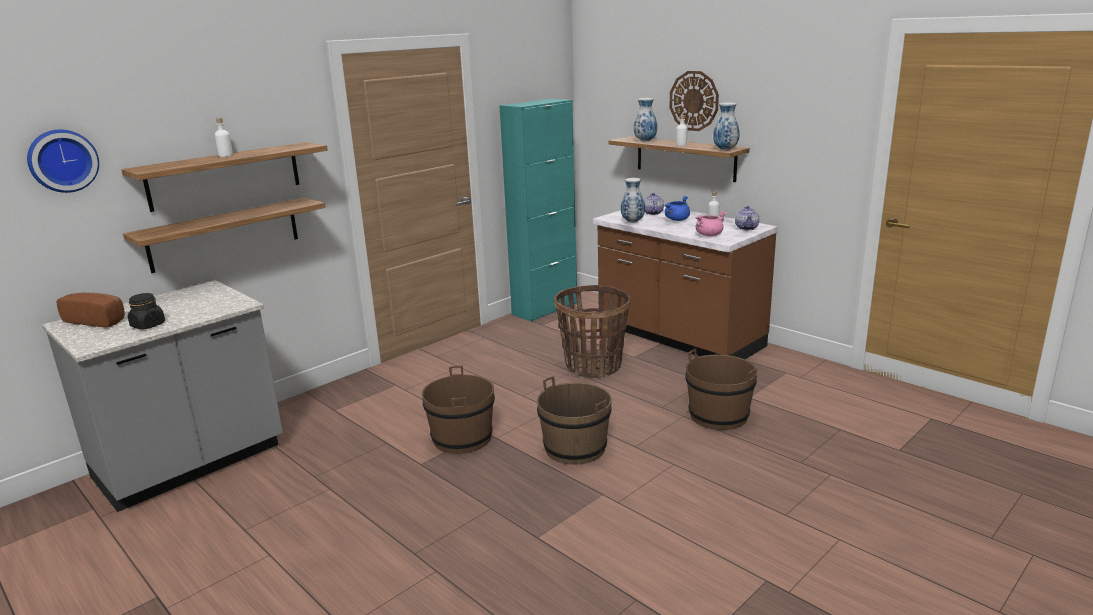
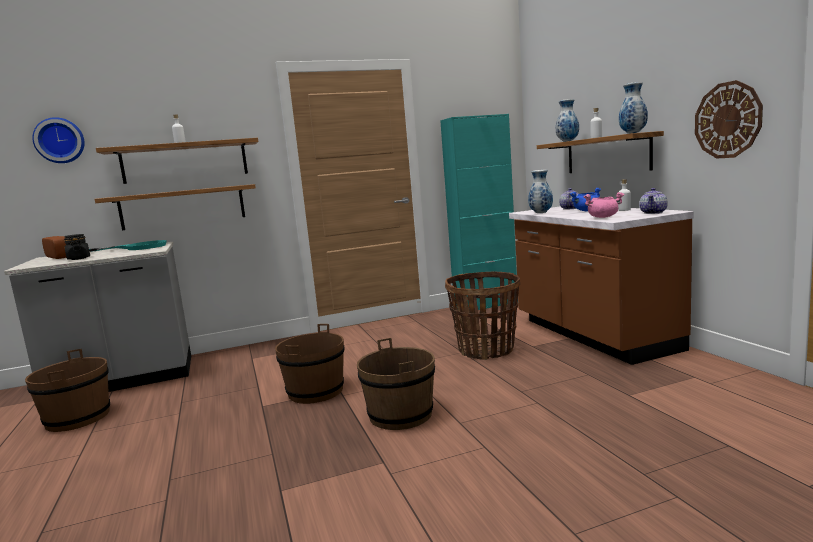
camera: 25 degrees right, 10 degrees down
(195, 297) = (139, 248): none -> turquoise frying pan
(694, 101) = (612, 95): wall clock -> wall clock (727, 120)
(718, 416) = (577, 408): brown bucket -> brown bucket (78, 418)

